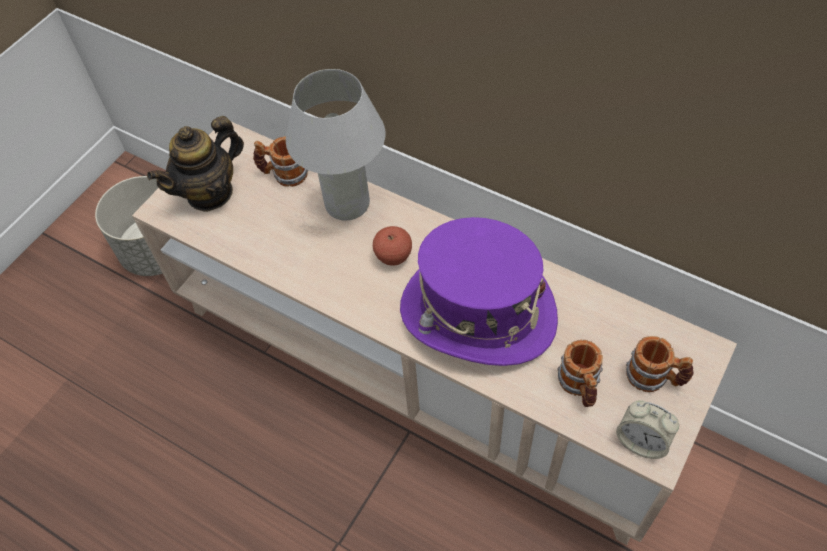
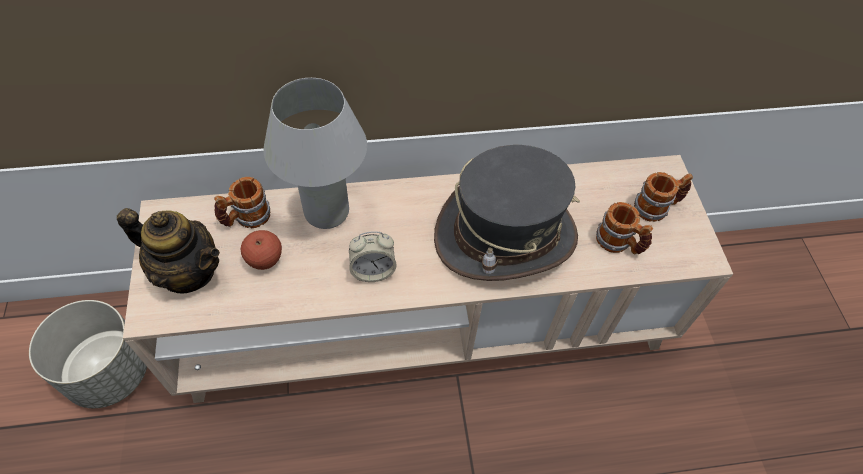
camera: 45 degrees left, 0 degrees up
(210, 193) = (188, 272): teapot -> teapot turned 75 degrees counterclockwise
(393, 256) = (403, 231): apple -> apple (265, 260)
(477, 313) = (505, 236): purple hat -> grey hat
(641, 441) = (688, 254): alarm clock -> alarm clock (373, 270)

